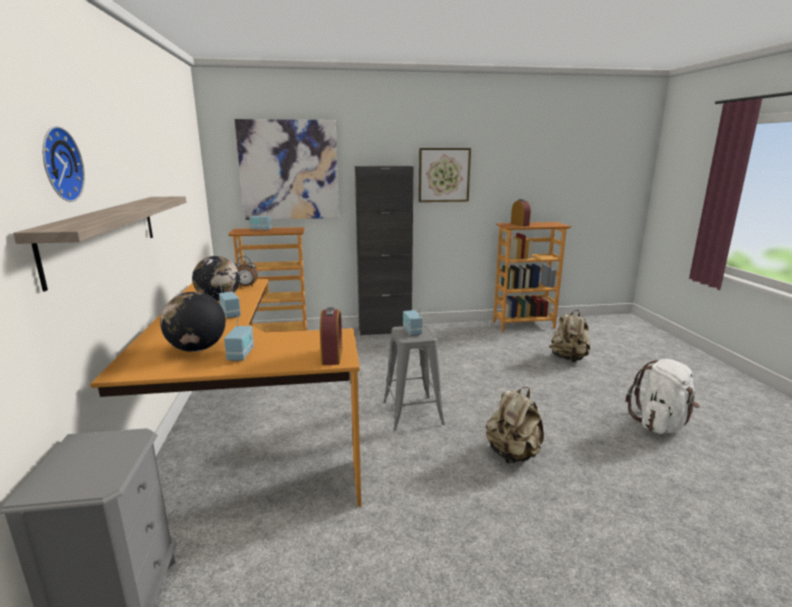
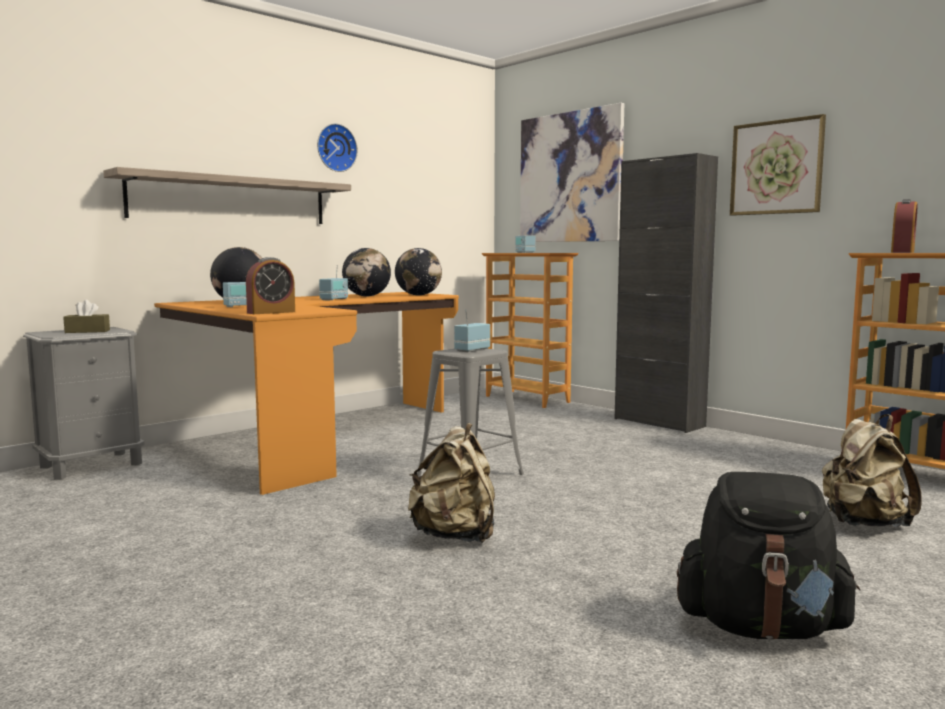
camera: 55 degrees right, 10 degrees down
(58, 164) = (176, 134): wall clock -> wall clock (335, 148)
(96, 457) = (87, 331): none -> brown tissue box
(246, 286) = (418, 295): alarm clock -> globe
(660, 424) = (761, 627): white backpack -> black backpack

